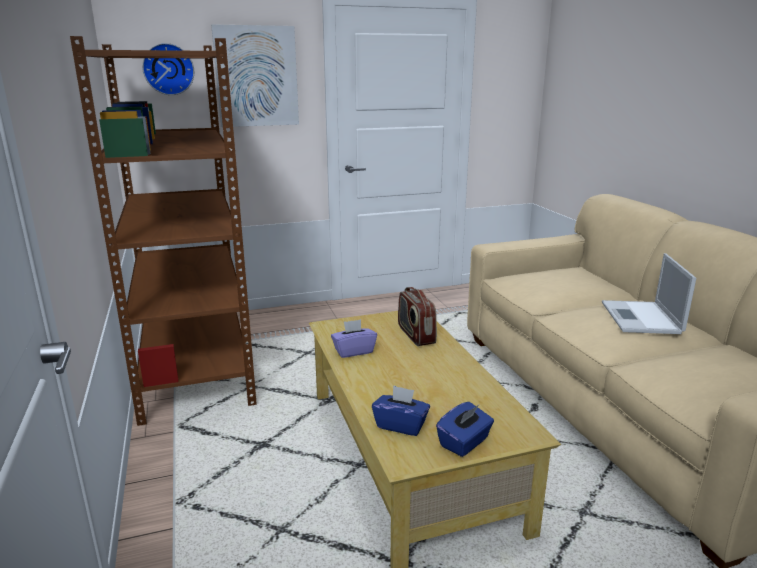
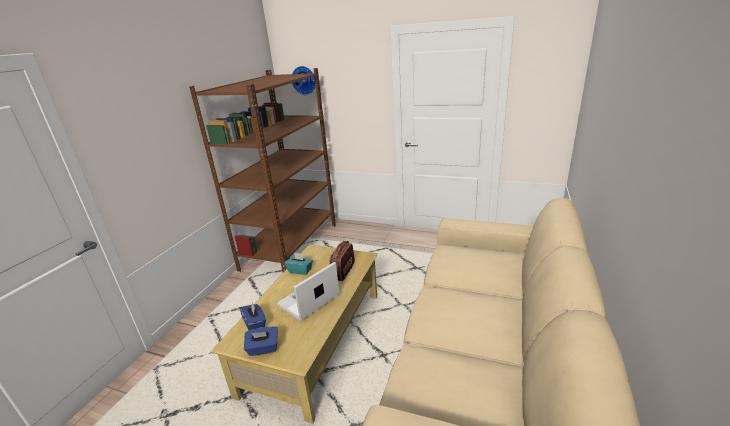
camera: 40 degrees right, 5 degrees up
(256, 76) = (350, 83): picture -> none
(353, 351) = (300, 270): purple tissue box -> turquoise tissue box
(641, 318) = (478, 316): laptop -> laptop (307, 301)

